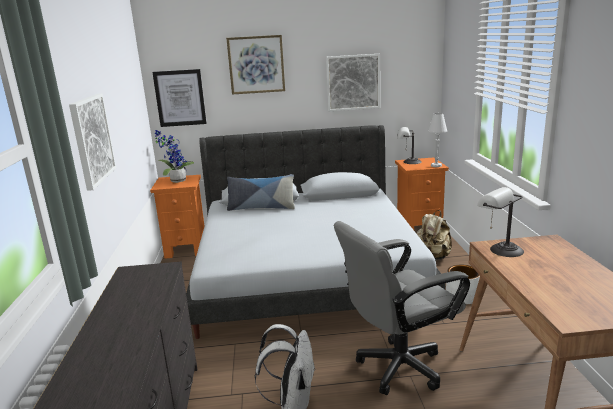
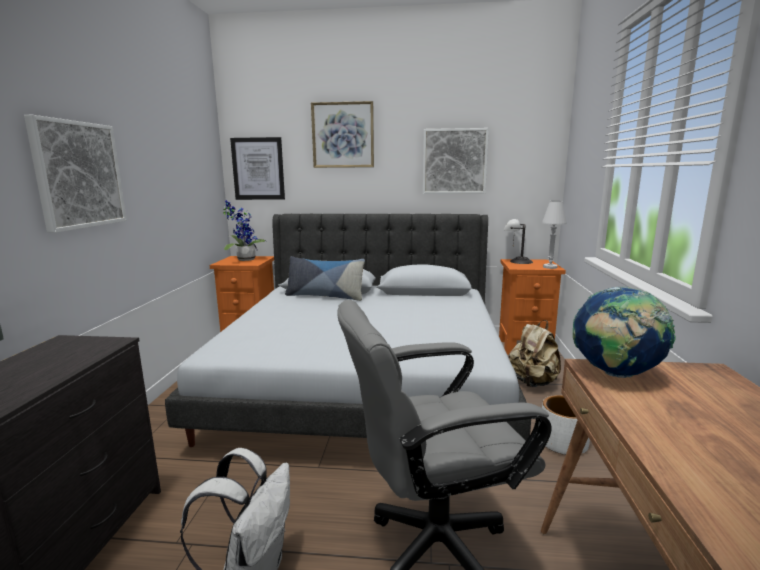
camera: 10 degrees right, 5 degrees down
(499, 248) = (614, 374): table lamp -> globe

